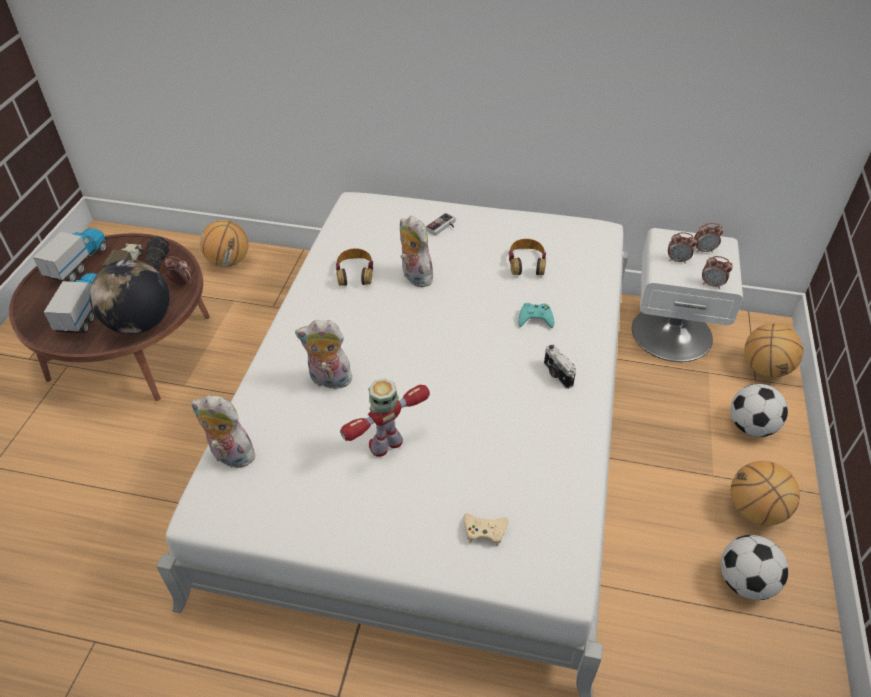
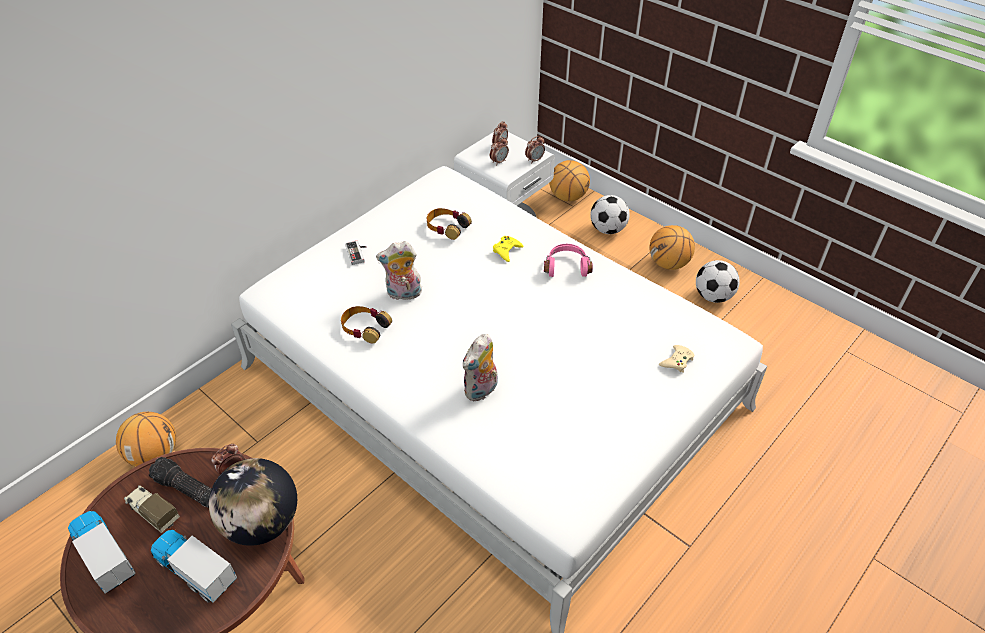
camera: 60 degrees left, 0 degrees up
(230, 456) = (518, 484): plush toy -> none
(386, 444) = (571, 381): toy robot -> none
(535, 318) = (506, 250): turquoise game controller -> yellow game controller
(557, 375) = (566, 266): camera -> pink headphones

